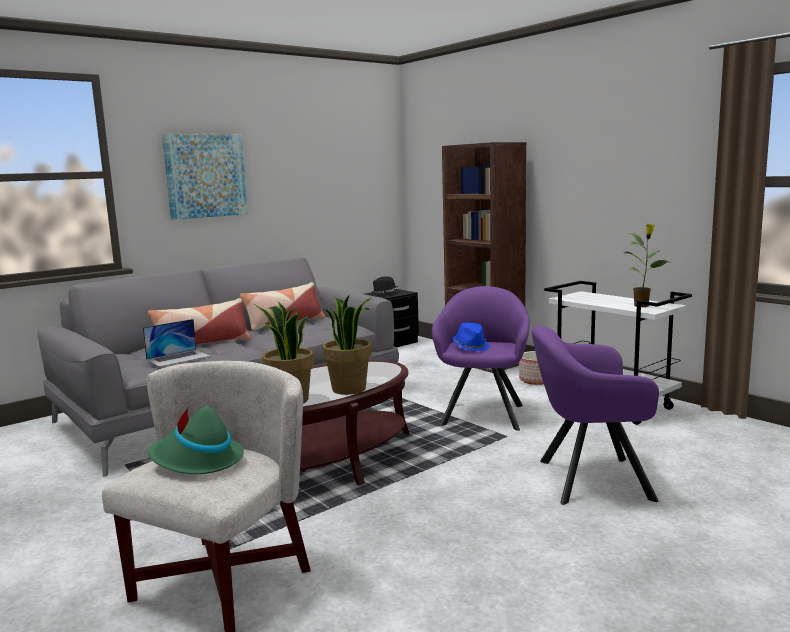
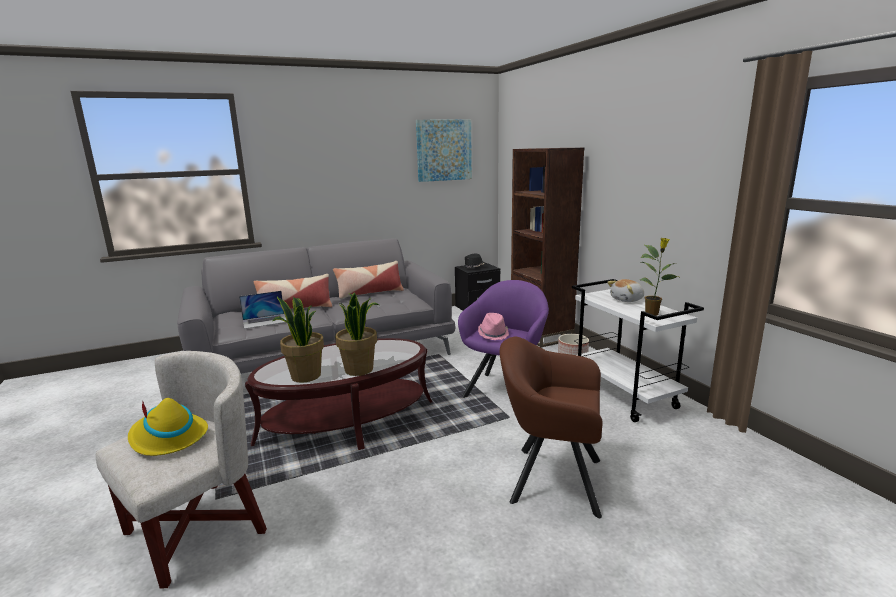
camera: 15 degrees right, 5 degrees up
(196, 461) = (168, 437): green hat -> yellow hat
(205, 175) = (322, 171): picture -> picture (444, 150)
(471, 346) = (493, 334): blue hat -> pink hat
(587, 479) = (550, 478): purple armchair -> brown armchair
(606, 298) = (627, 300): none -> plush toy

